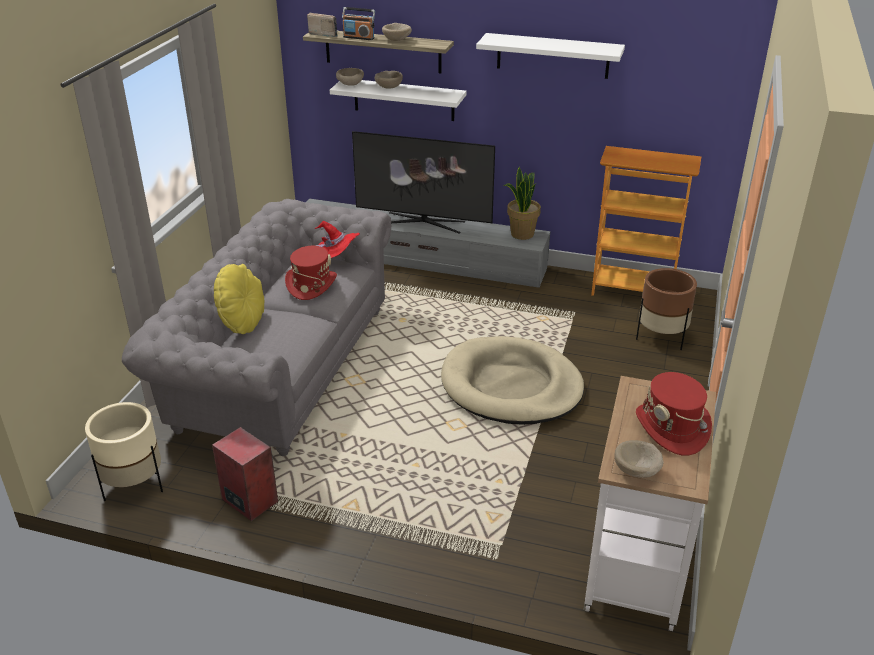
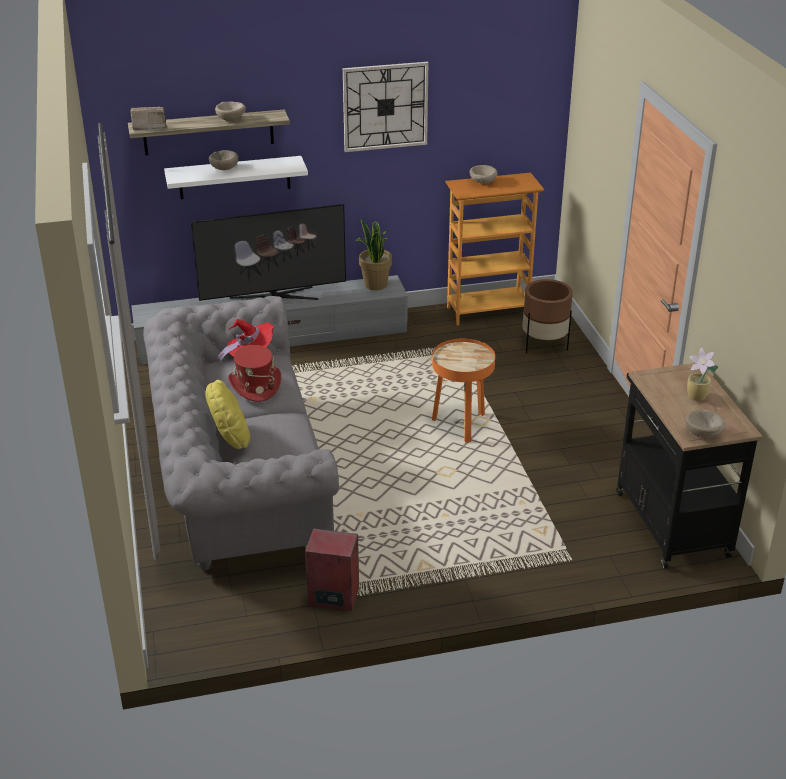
camera: 30 degrees left, 0 degrees up
(134, 485) = (214, 626): beige planter -> none
(350, 85) = (182, 174): beige bowl -> beige bowl (482, 182)
(359, 37) = (189, 124): radio -> none
(511, 386) = (461, 425): beige dog bed -> orange side table
(552, 56) = (385, 106): white shelf -> wall clock
(637, 562) = (669, 522): white cart -> black cart
(672, 428) = (697, 397): red hat -> potted plant

